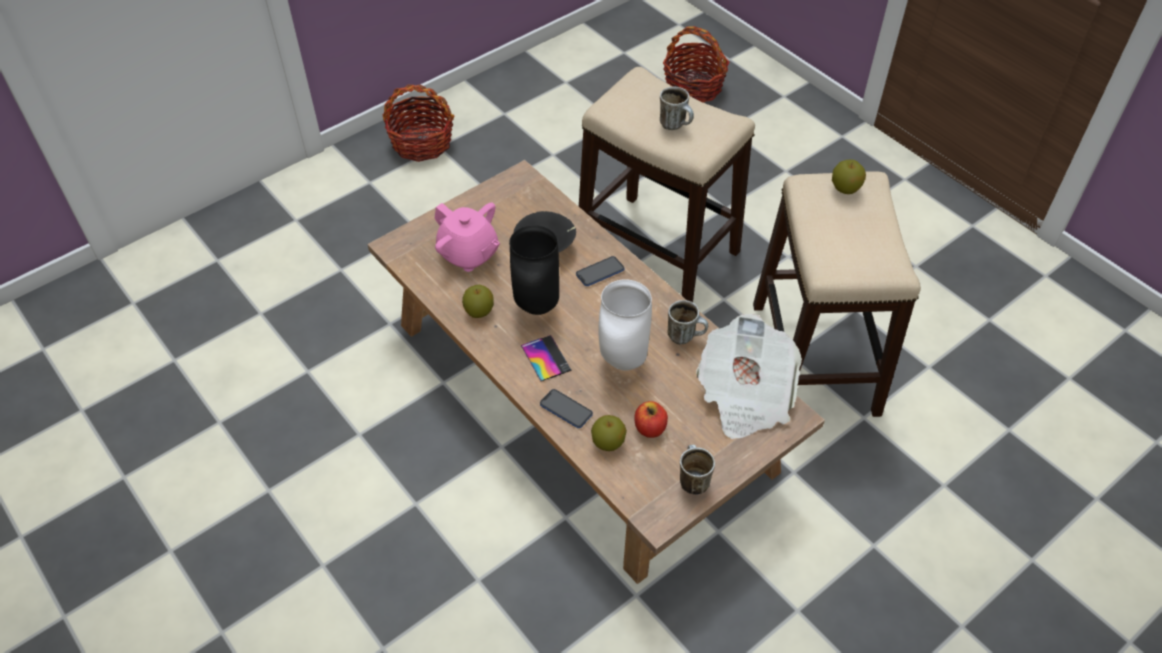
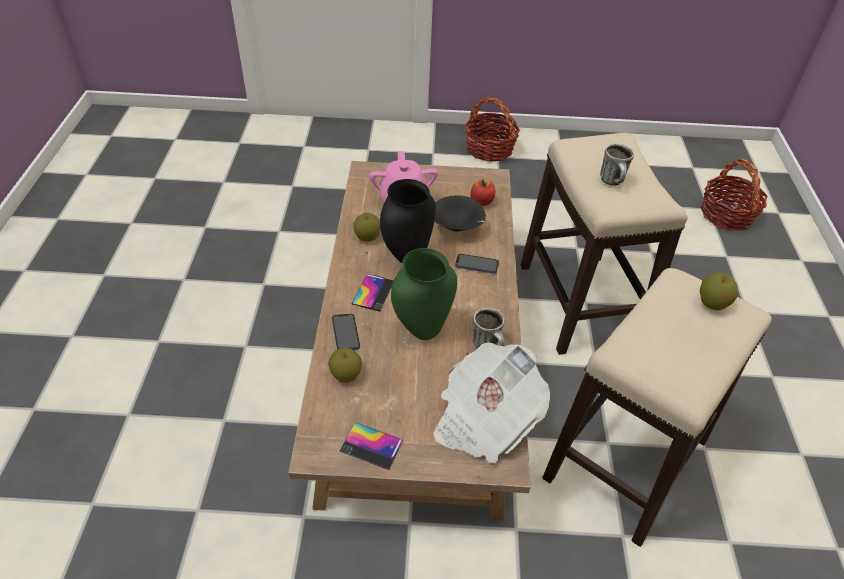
camera: 40 degrees right, 5 degrees down
(621, 361) = (421, 329): white vase -> green vase
(650, 428) = (386, 387): apple -> apple (482, 201)
(691, 479) = (371, 446): mug -> phone

